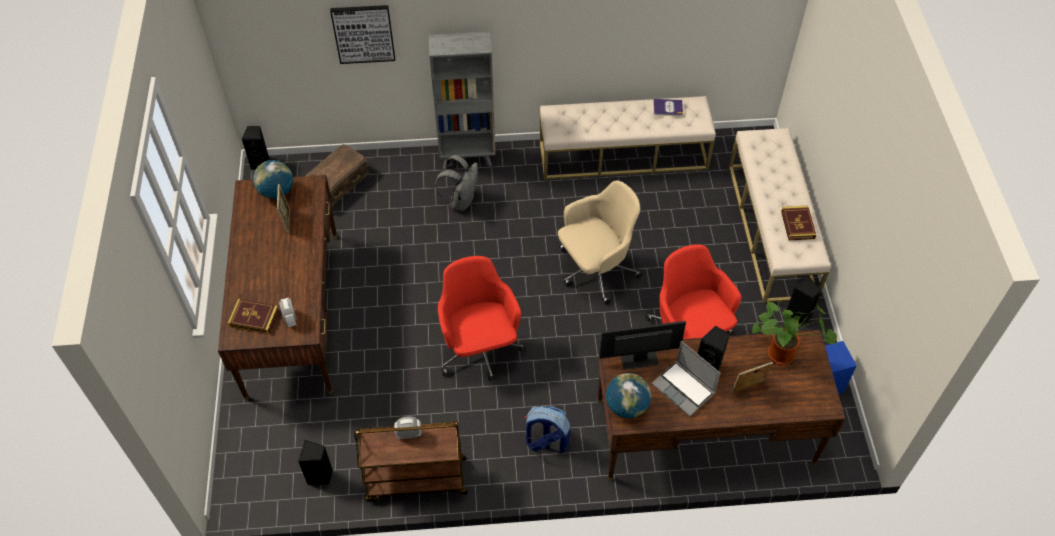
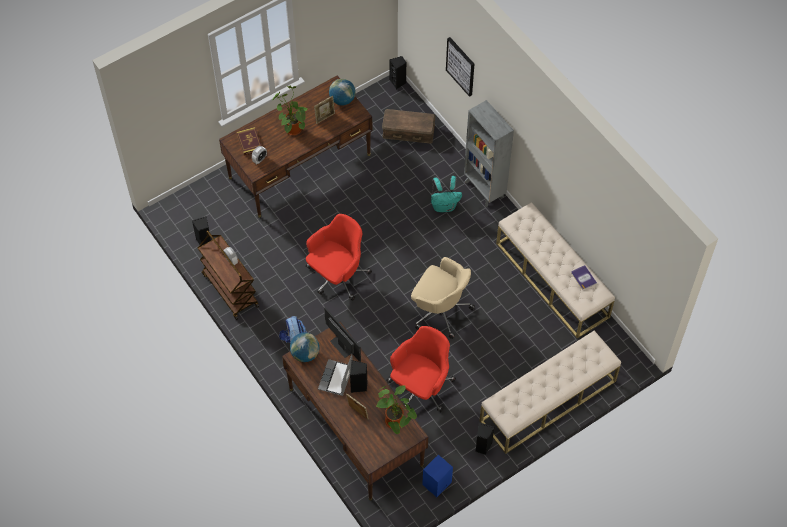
camera: 60 degrees right, 5 degrees up
(272, 262) = (291, 128): none -> potted plant
(461, 201) = (444, 206): grey backpack -> turquoise backpack
(797, 224) = (529, 400): book -> none

